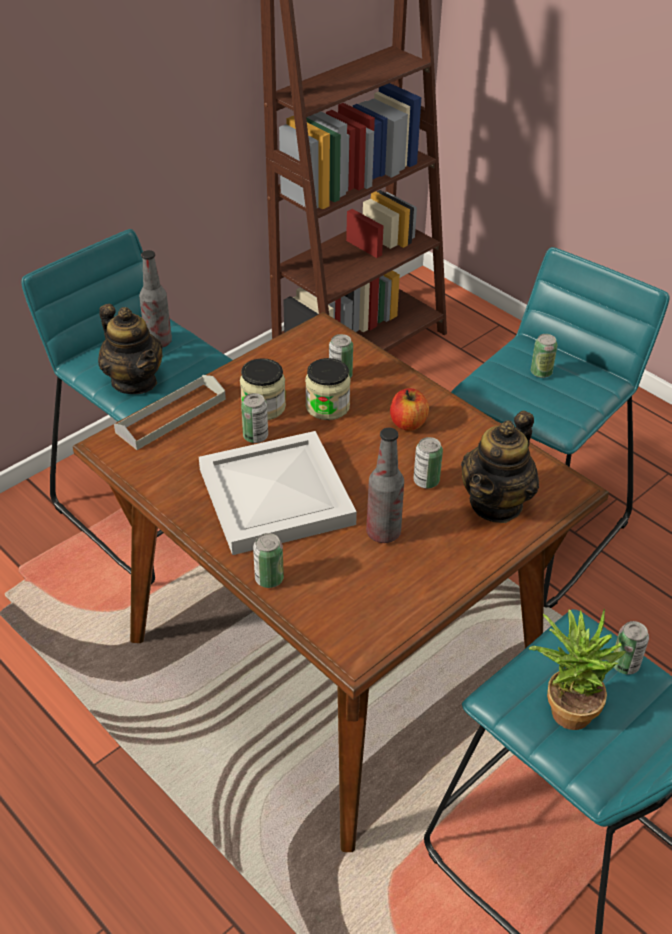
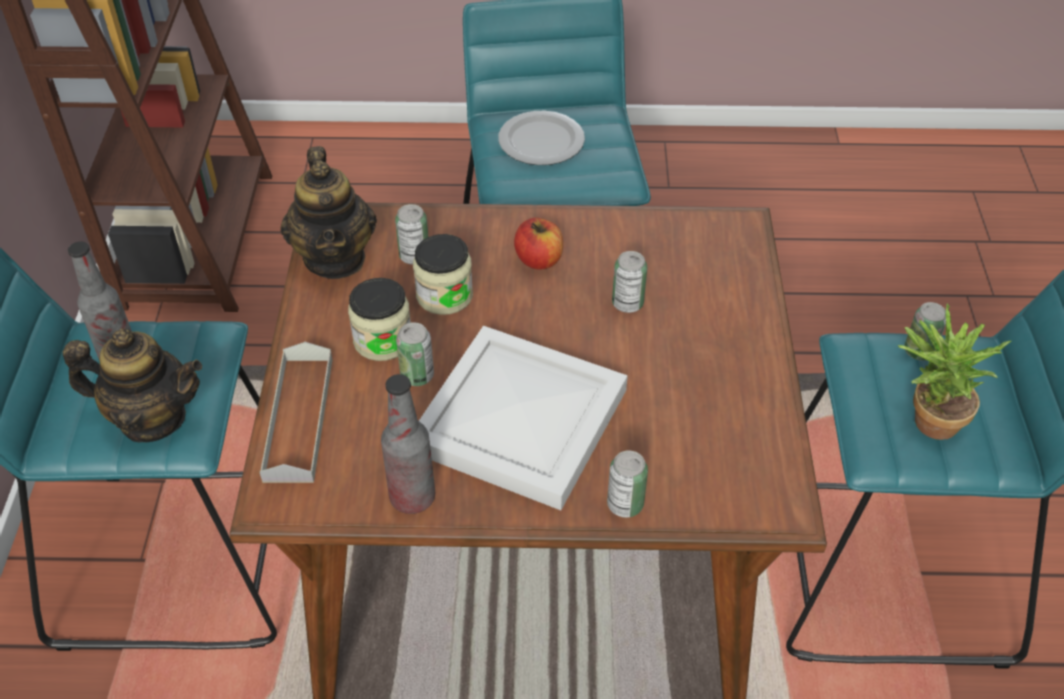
camera: 45 degrees left, 5 degrees up
(383, 533) = (658, 379): bottle -> bottle (412, 497)
(496, 503) = (708, 281): teapot -> teapot (335, 258)
(541, 372) = (542, 141): can -> plate

